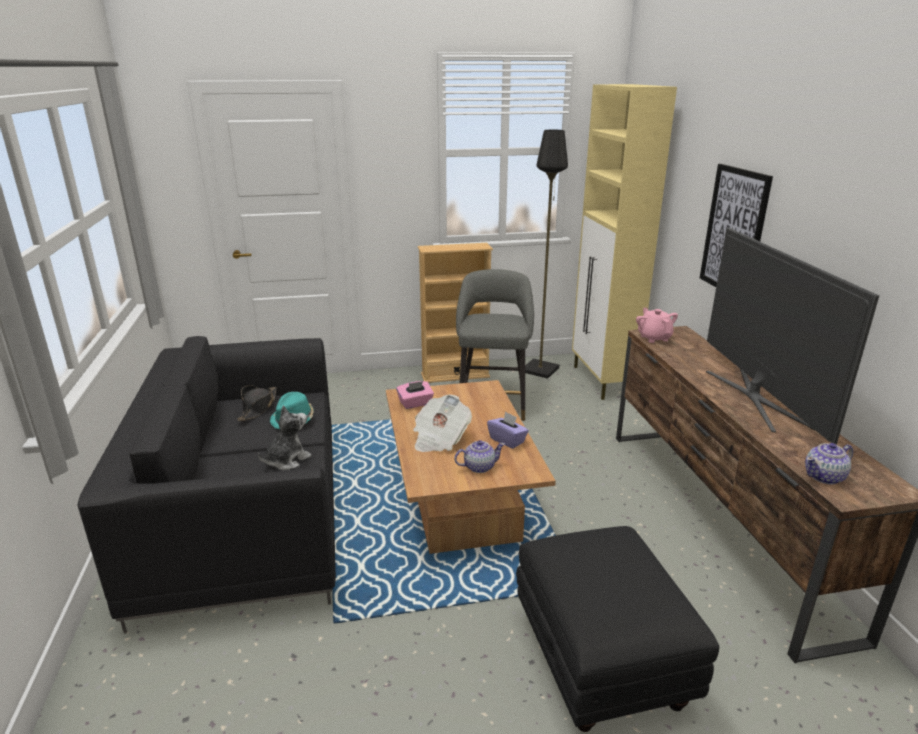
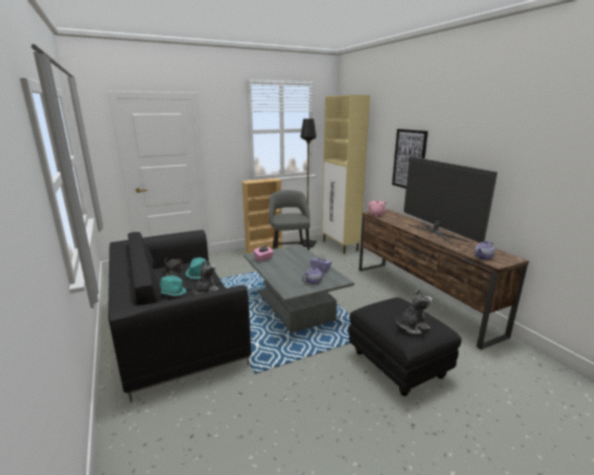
camera: 15 degrees left, 5 degrees down
(234, 451) = (172, 292): none -> turquoise hat
(439, 438) = (286, 272): newspaper -> none
(460, 497) = (294, 305): brown coffee table -> grey coffee table
(615, 603) = (412, 326): none -> plush toy

